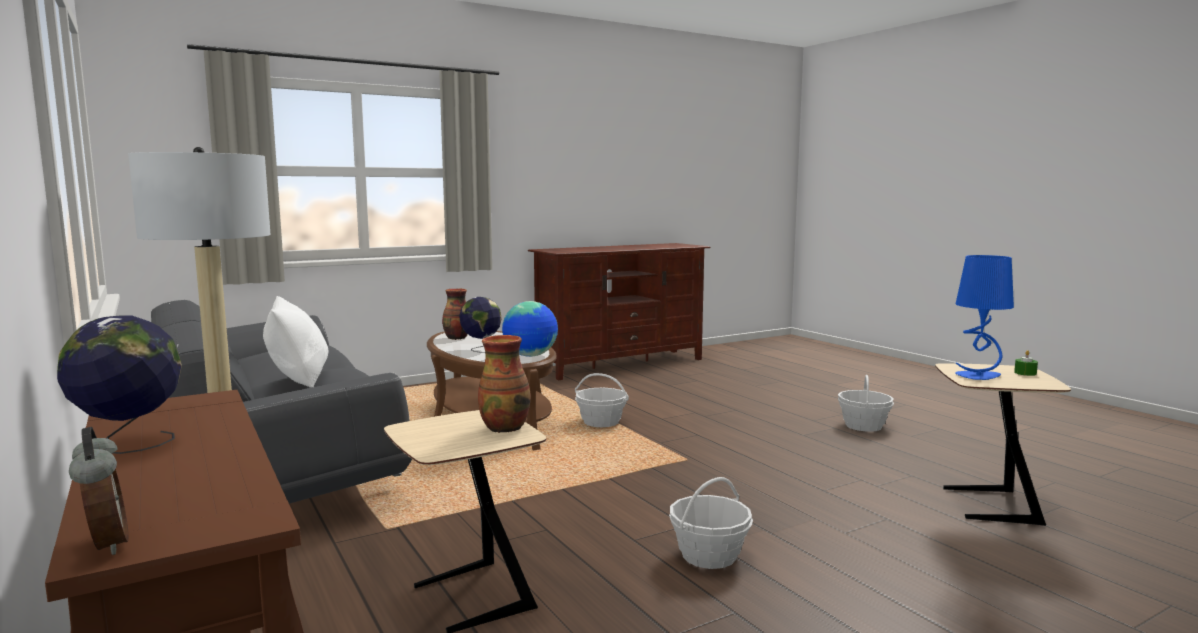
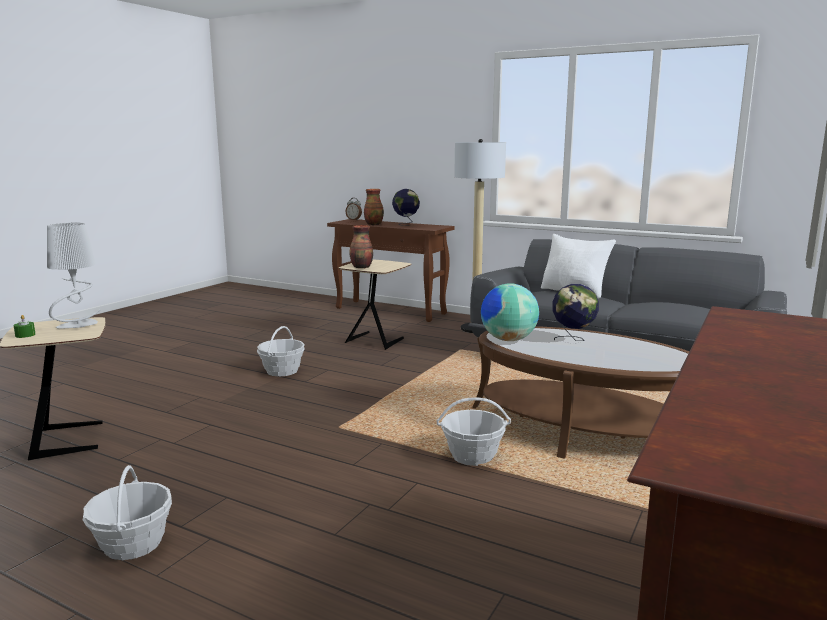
camera: 150 degrees right, 5 degrees up
(456, 338) = (648, 350): vase -> vase (373, 224)
(978, 376) = (78, 325): blue table lamp -> grey table lamp

